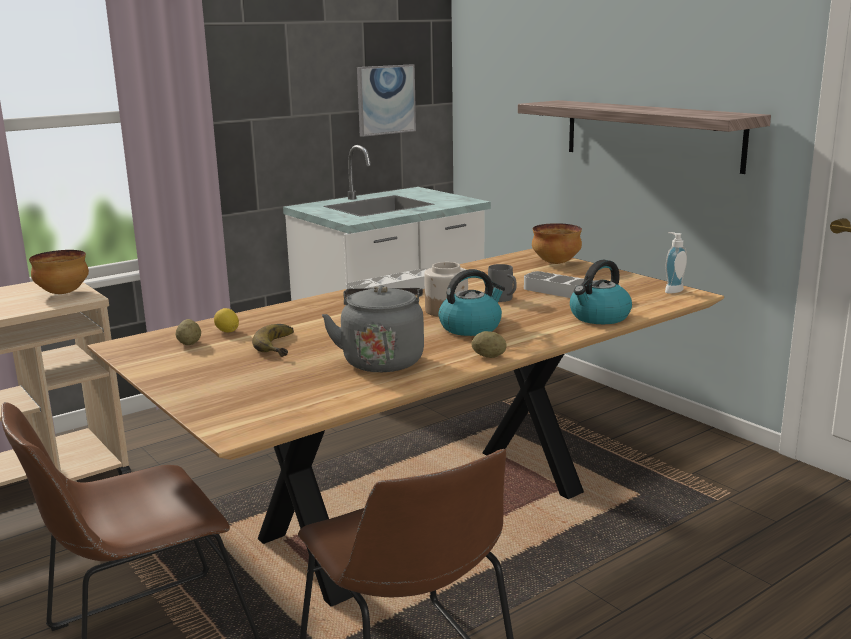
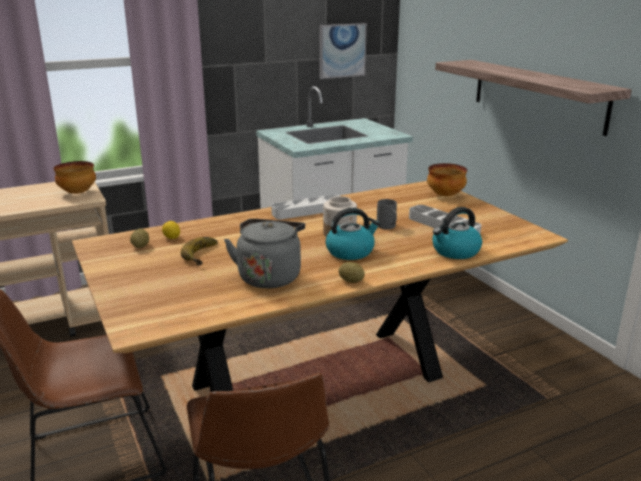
camera: 10 degrees right, 5 degrees up
(671, 290) = (526, 230): soap dispenser -> none

